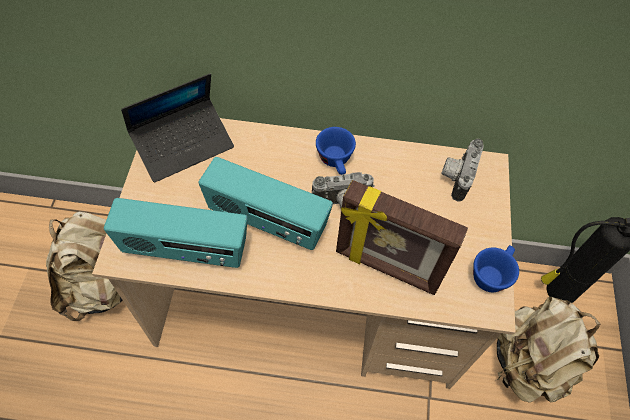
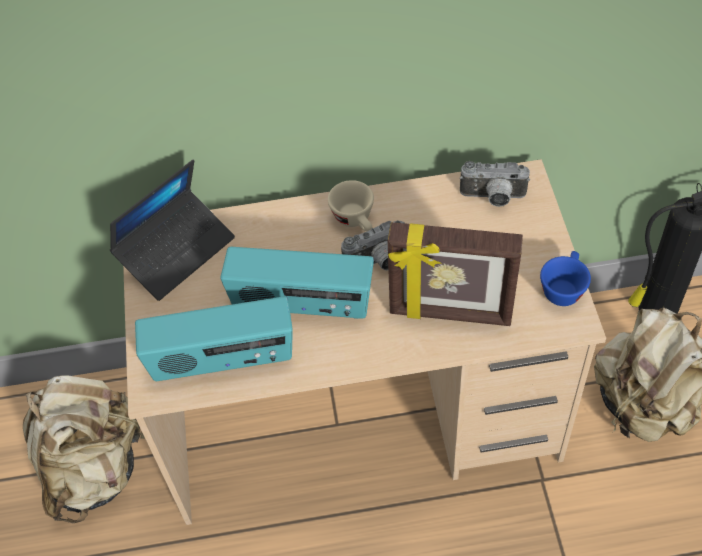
camera: 10 degrees left, 5 degrees down
(336, 161) = (356, 220): blue cup -> beige cup
(456, 176) = (493, 198): camera -> camera turned 90 degrees counterclockwise

